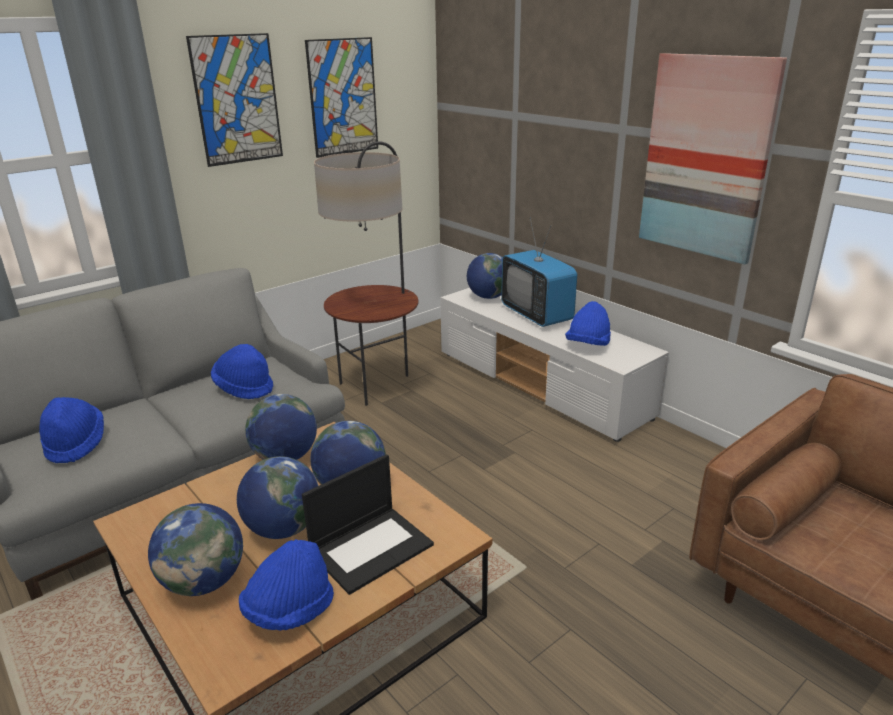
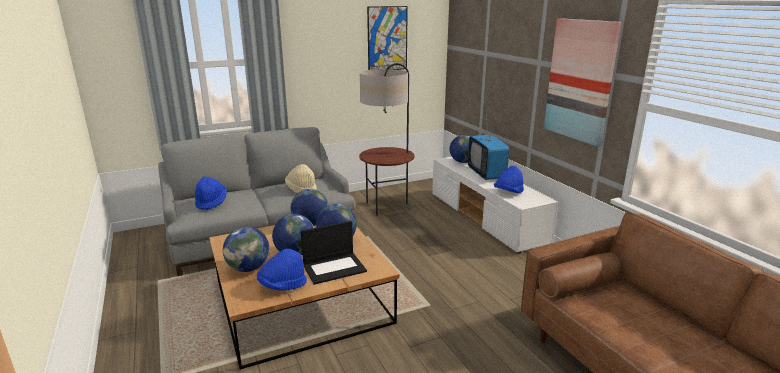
camera: 15 degrees right, 5 degrees down
(237, 100) = (325, 37): picture -> none
(244, 388) = (301, 189): blue hat -> beige hat

